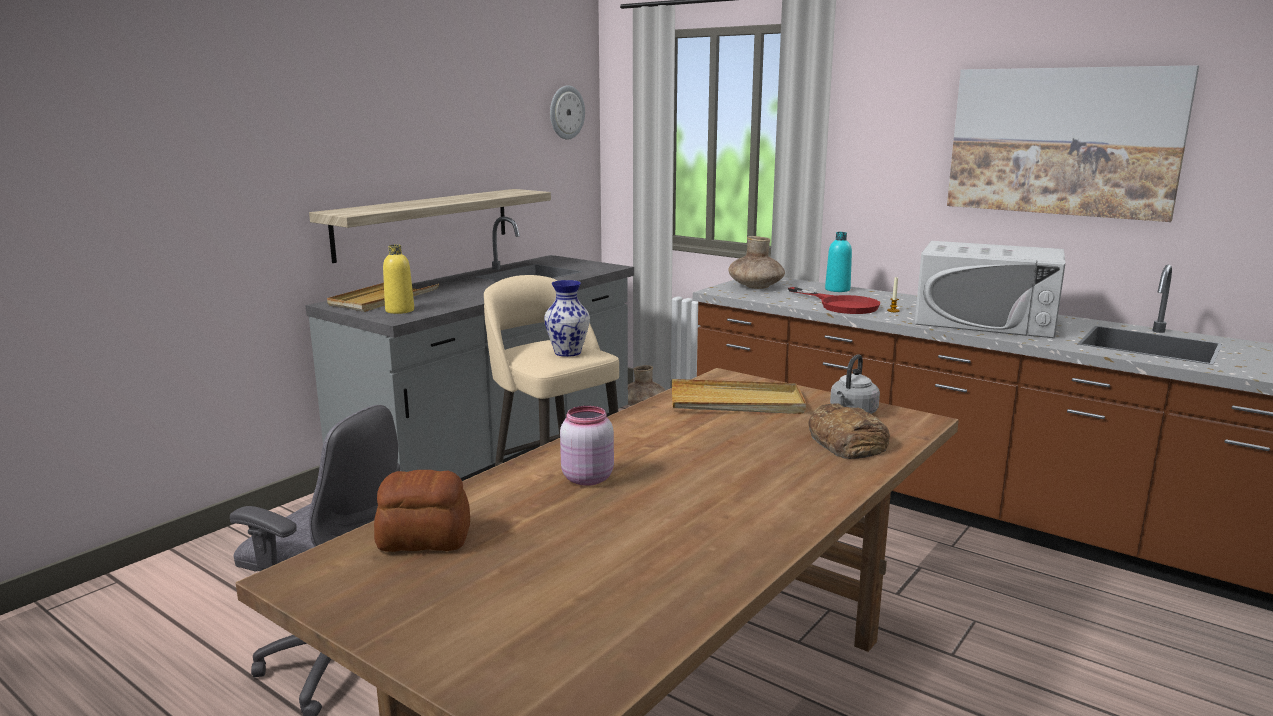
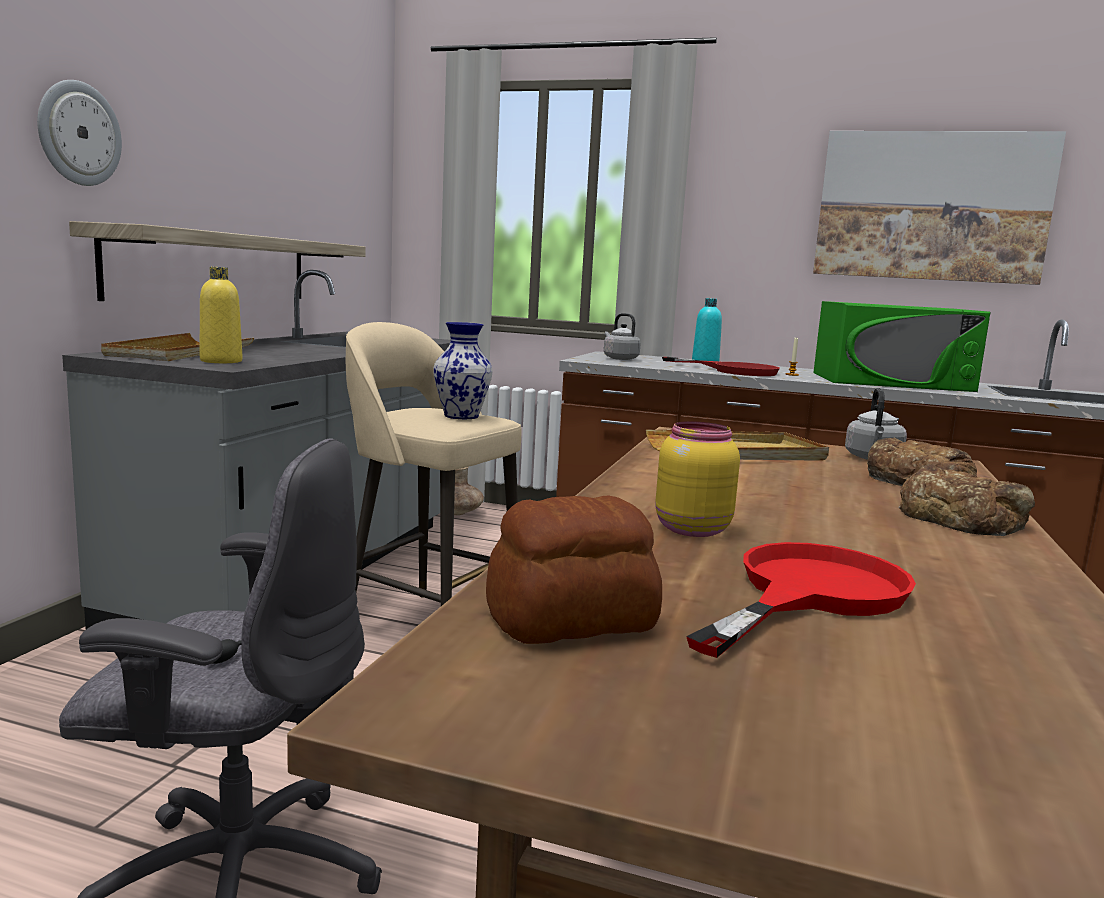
camera: 20 degrees left, 5 degrees down
(566, 112) = (363, 165): wall clock -> wall clock (78, 133)
(586, 478) = (690, 529): pink jar -> yellow jar
(588, 536) = (809, 594): none -> red frying pan
(756, 286) = (619, 358): brown vase -> grey kettle
(814, 482) = (961, 518): none -> bread
(985, 321) = (891, 382): white microwave -> green microwave

